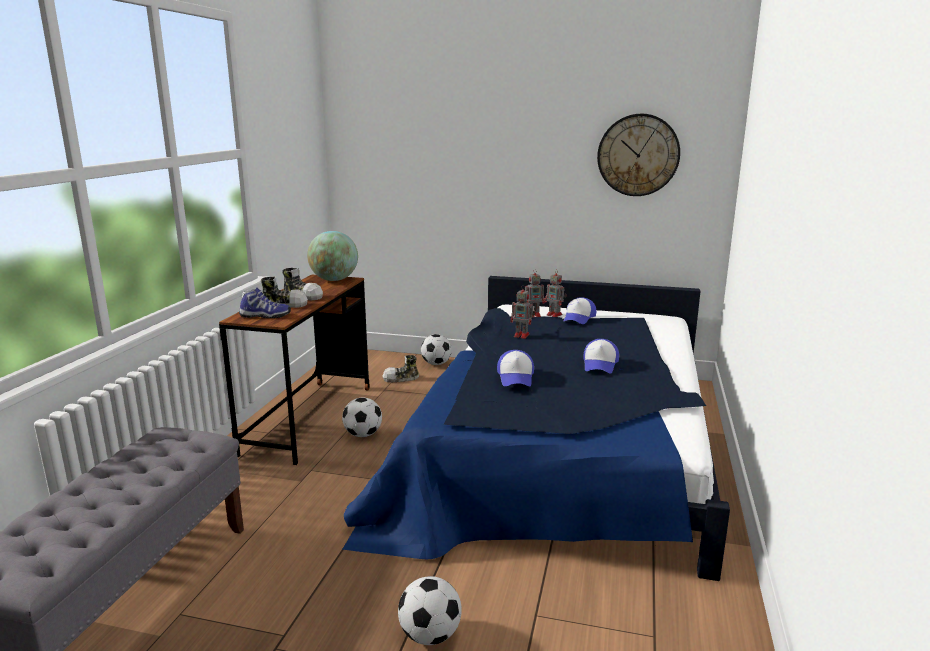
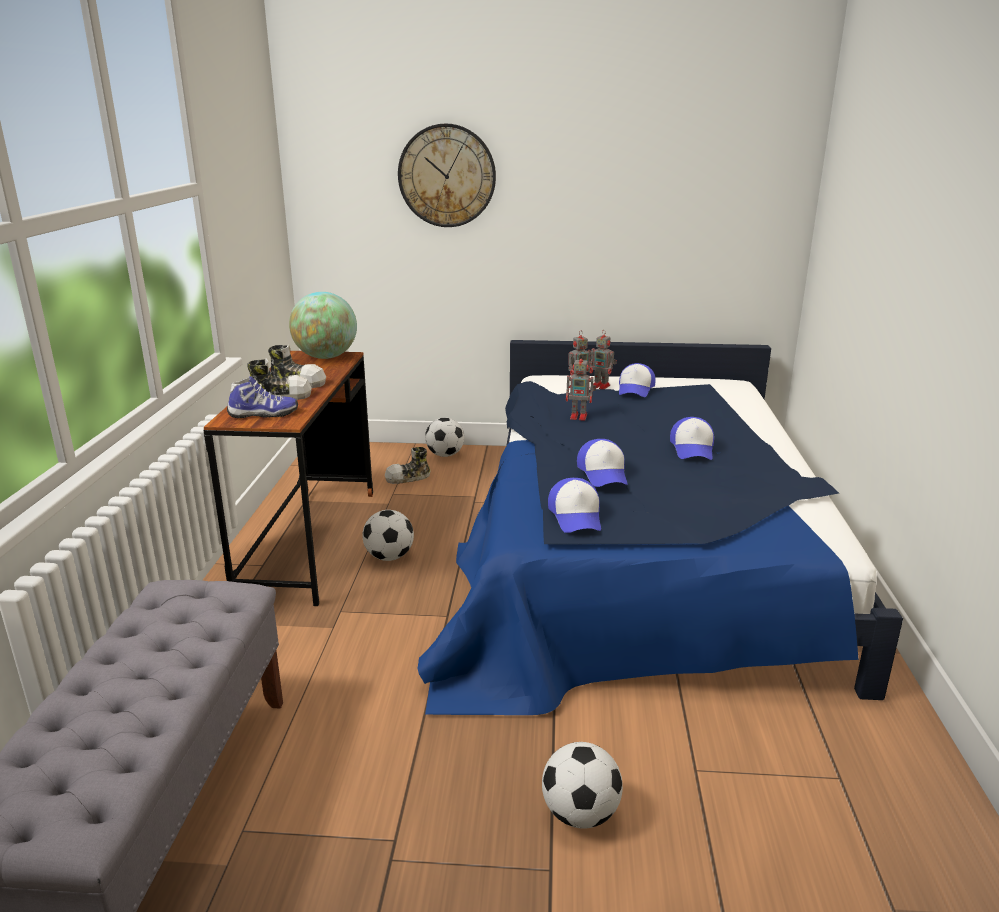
camera: 10 degrees left, 5 degrees up
(479, 406) = (576, 516): none -> cap
(638, 155) = (696, 181): wall clock -> wall clock (447, 176)

